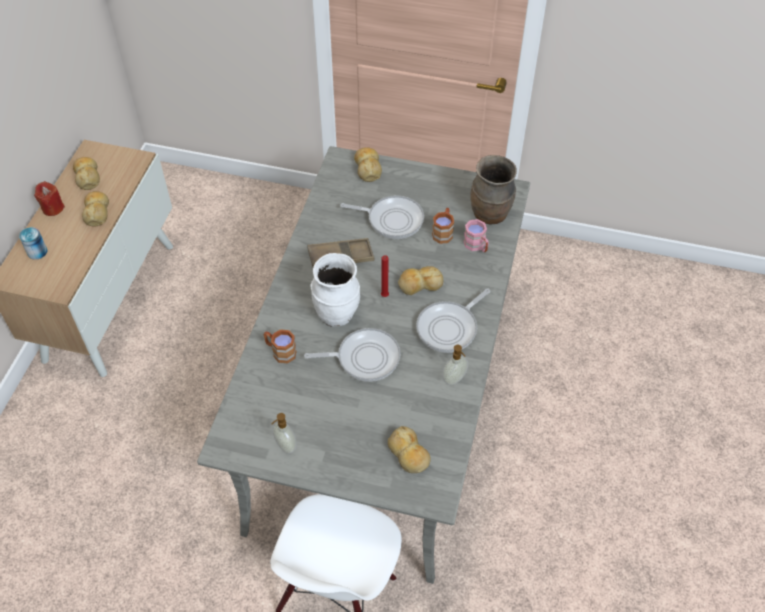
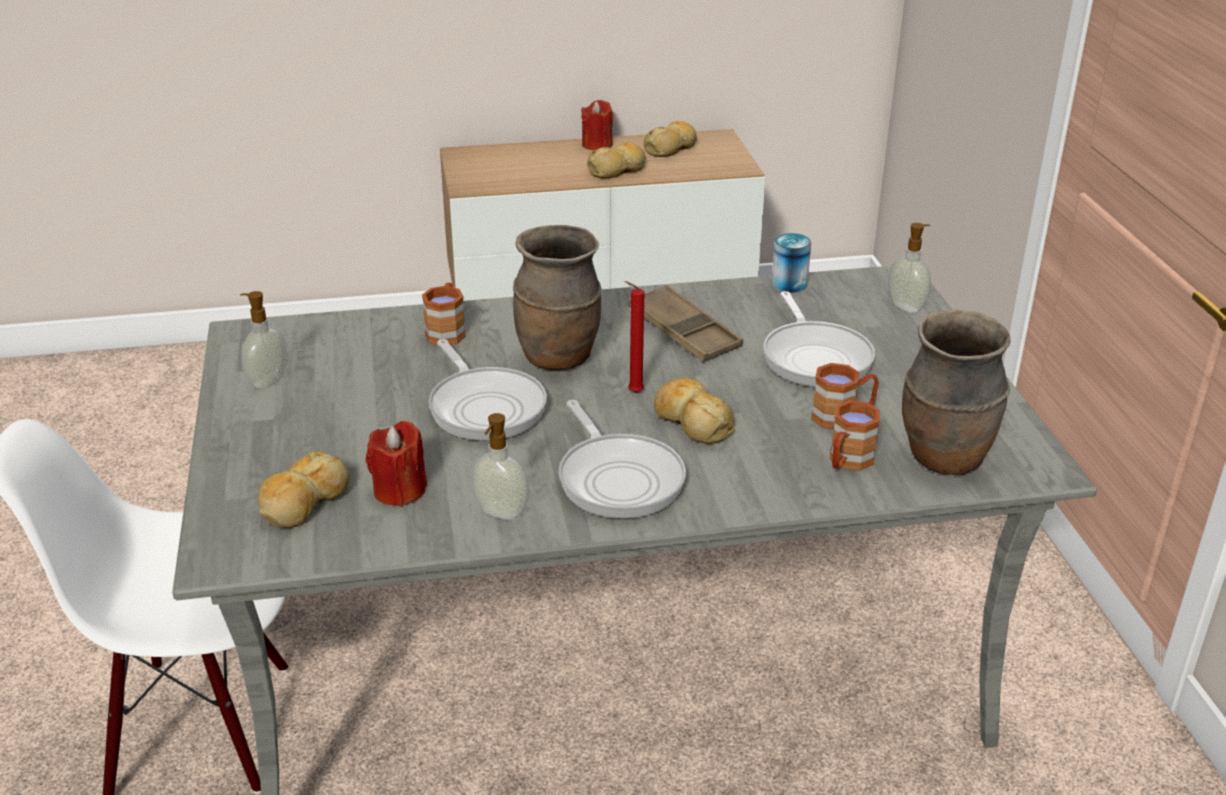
camera: 65 degrees right, 20 degrees down
(37, 252) = (518, 156): can -> can (789, 284)
(336, 314) = (559, 358): white vase -> brown vase
(368, 168) = (907, 306): bread -> soap dispenser
(418, 413) = (399, 490): none -> red candle
(450, 327) = (618, 478): frying pan -> frying pan turned 135 degrees counterclockwise
(476, 246) = (847, 462): pink mug -> brown mug

